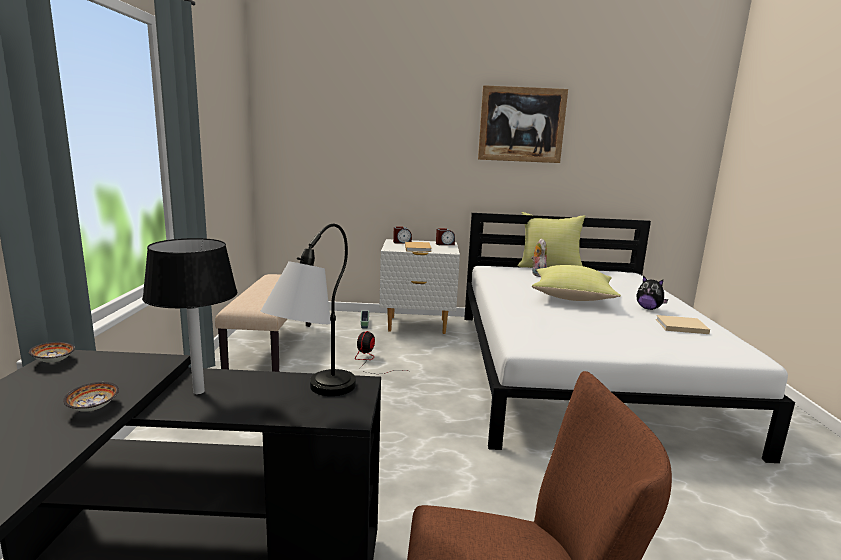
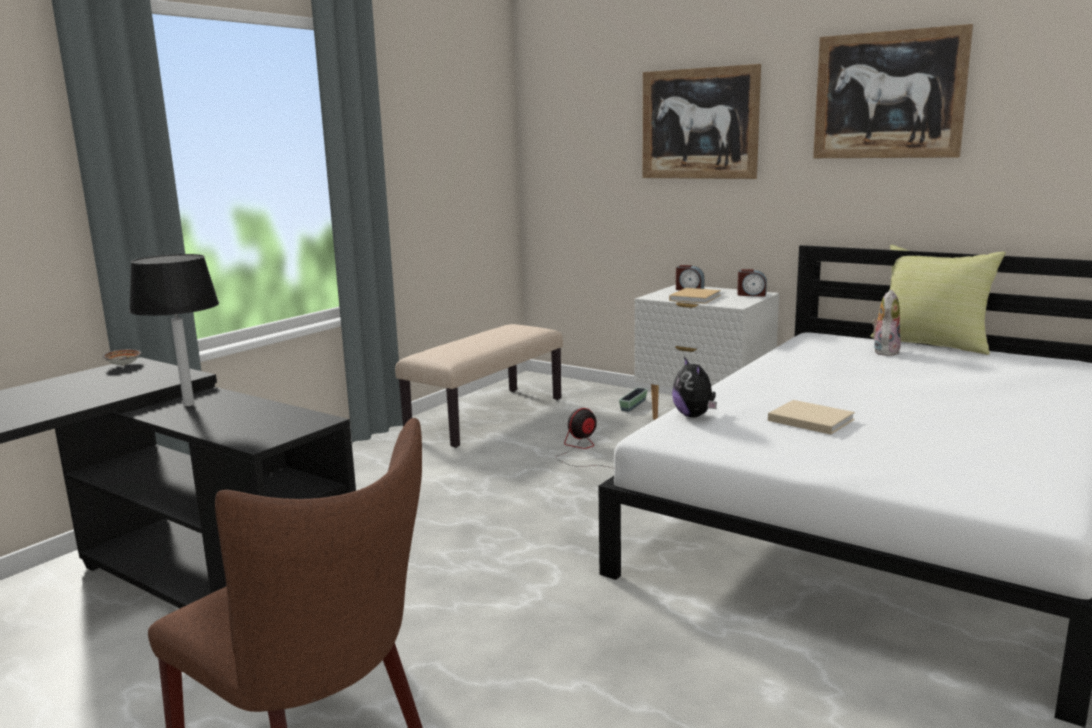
camera: 35 degrees right, 0 degrees up
(93, 408) = (91, 398): bowl -> none
(312, 398) = (257, 424): table lamp -> none
(401, 133) = (699, 124): none -> picture
(573, 297) = (875, 388): yellow pillow -> none
(648, 308) = (994, 419): plush toy -> plush toy (694, 416)
(680, 326) = (996, 450): beige book -> beige book (808, 419)

